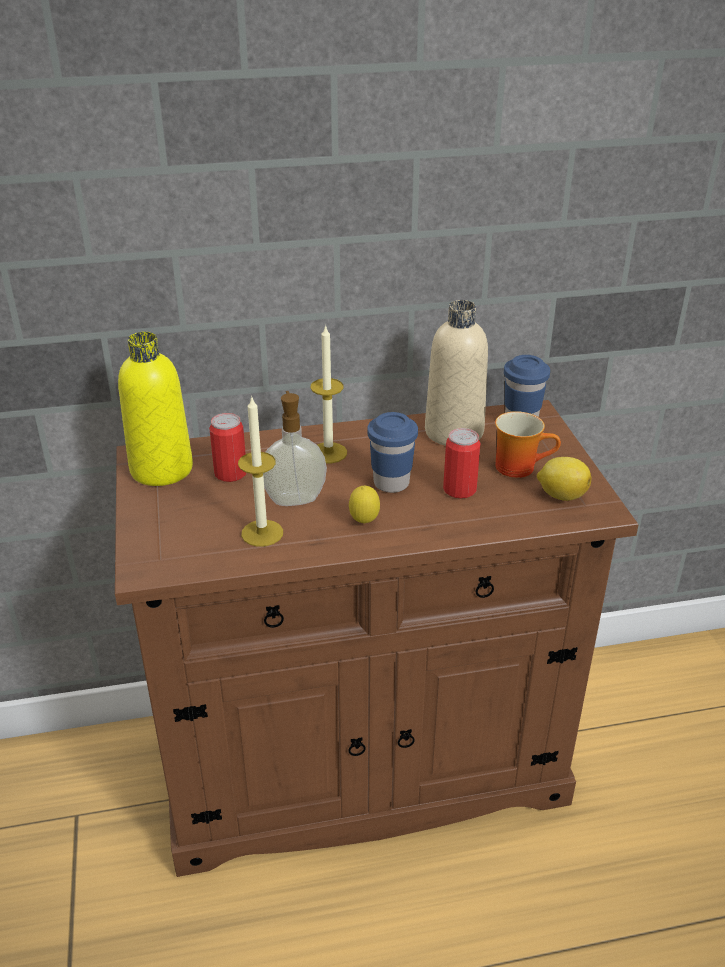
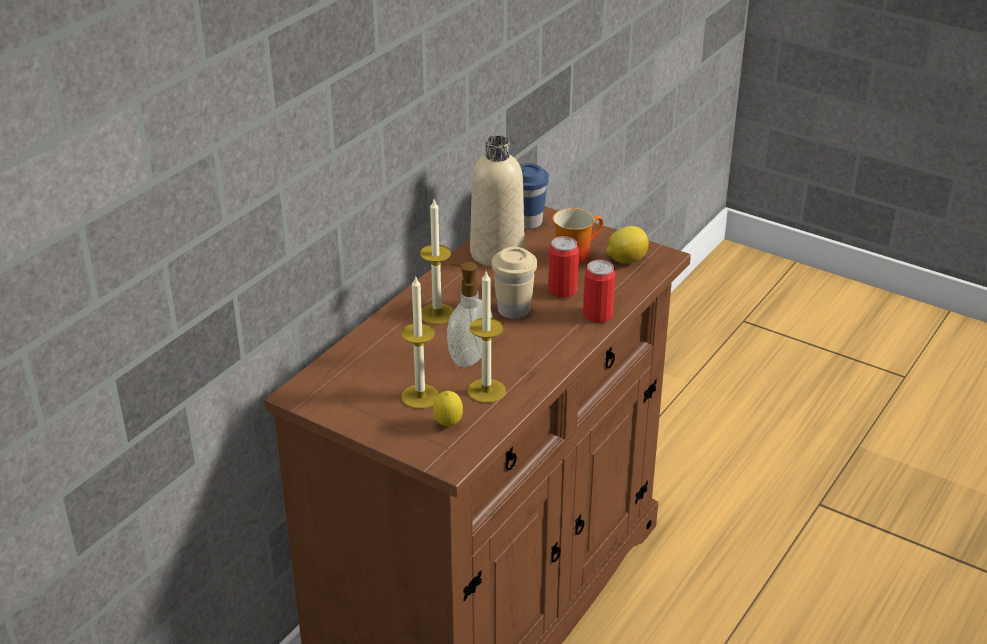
camera: 45 degrees left, 0 degrees up
(161, 469) = (335, 394): yellow bottle -> none
(210, 507) = (420, 396): none -> candle
(230, 473) = (393, 367): can -> can (597, 315)
(364, 522) = (539, 345): lemon -> lemon (448, 425)
(391, 483) = (513, 310): blue cup -> beige cup

